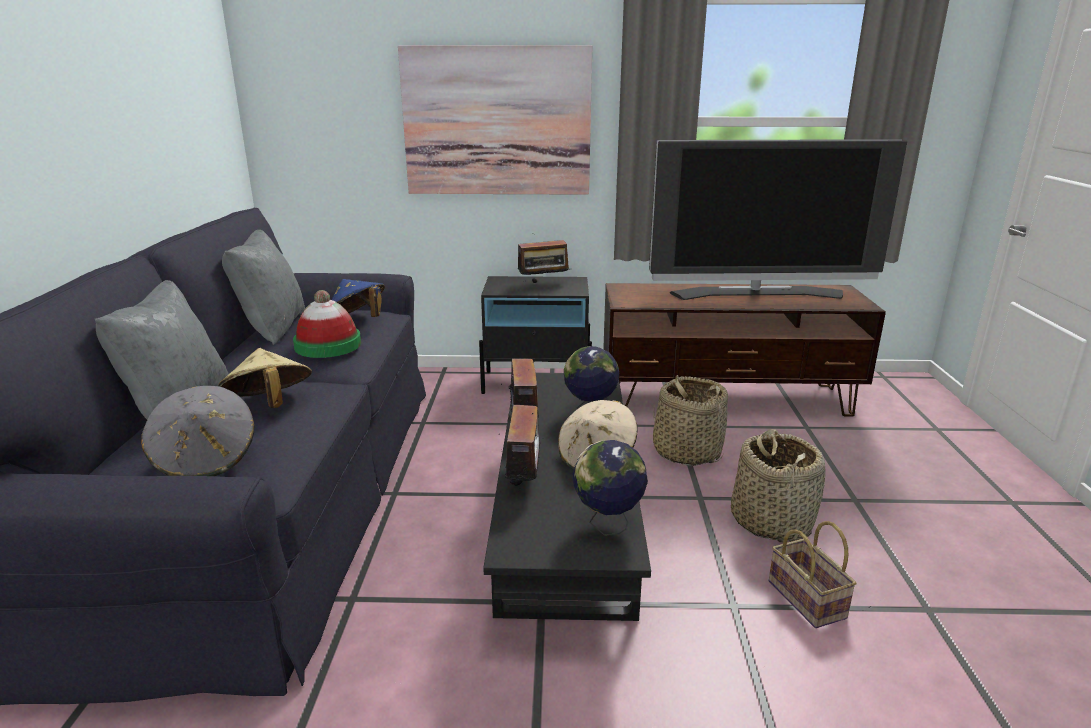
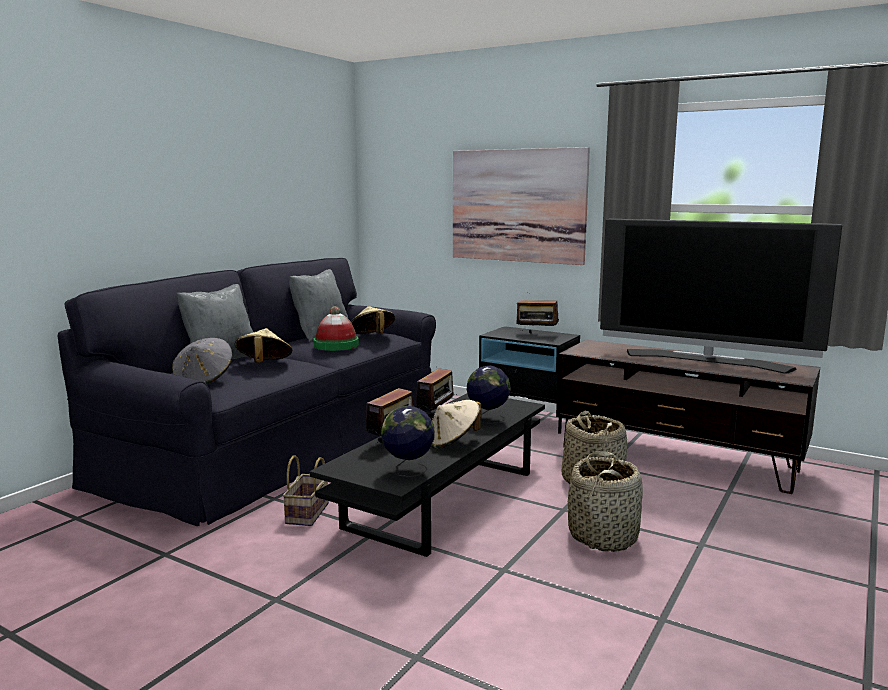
camera: 30 degrees right, 10 degrees down
(357, 321) = (372, 337): blue hat -> beige hat
(809, 600) = (566, 584): basket -> basket (308, 514)

